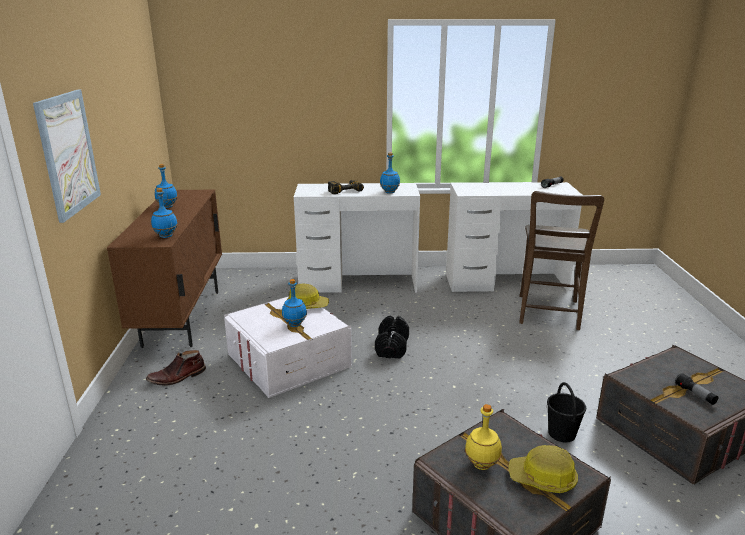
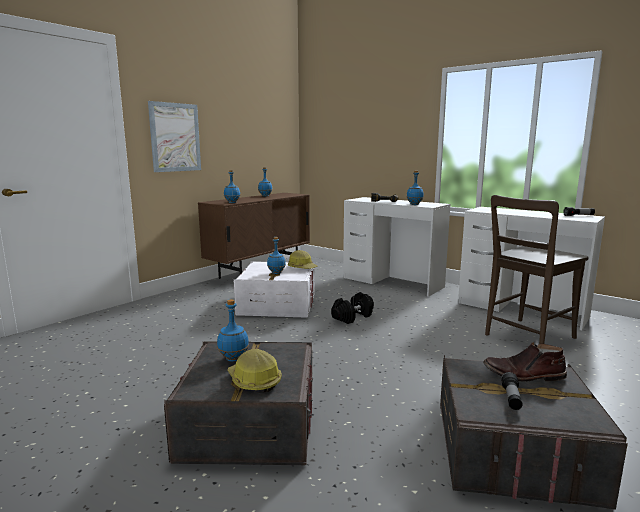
camera: 40 degrees right, 10 degrees down
(177, 377) = (211, 294): brown boot -> brown boot (524, 375)
(481, 464) = (233, 358): yellow bottle -> blue bottle
(562, 434) = (389, 404): black bucket -> none

